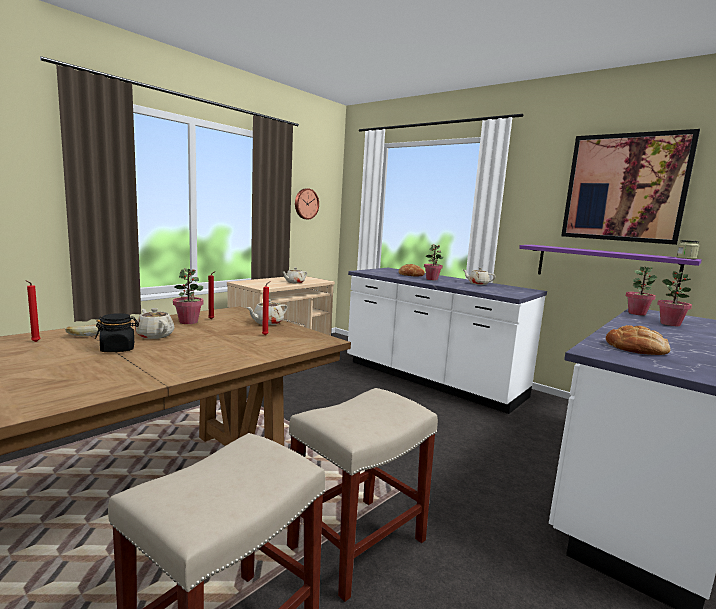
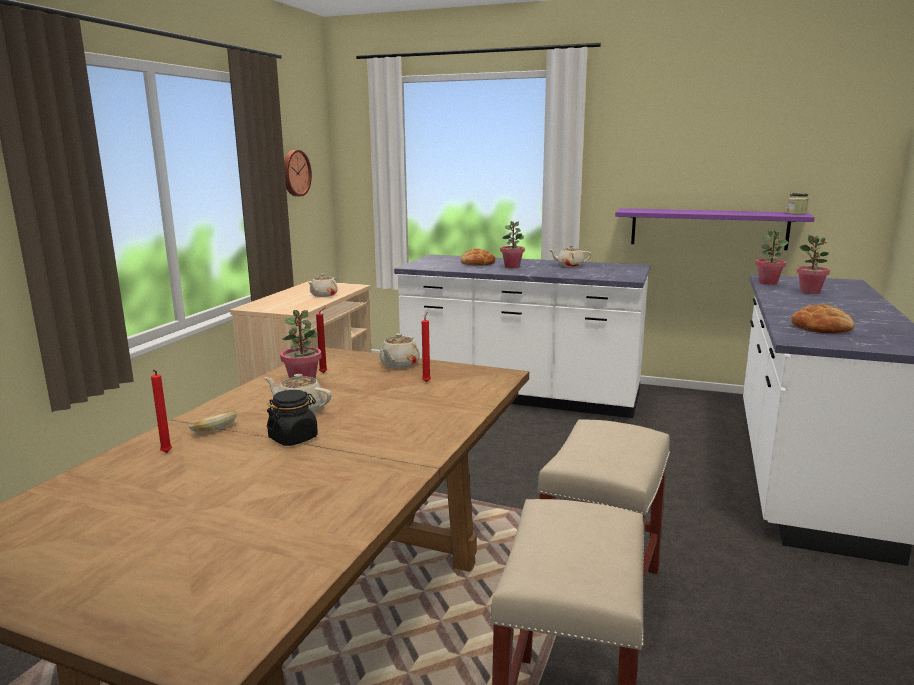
camera: 20 degrees left, 5 degrees up
(624, 188) = (724, 135): picture -> none

